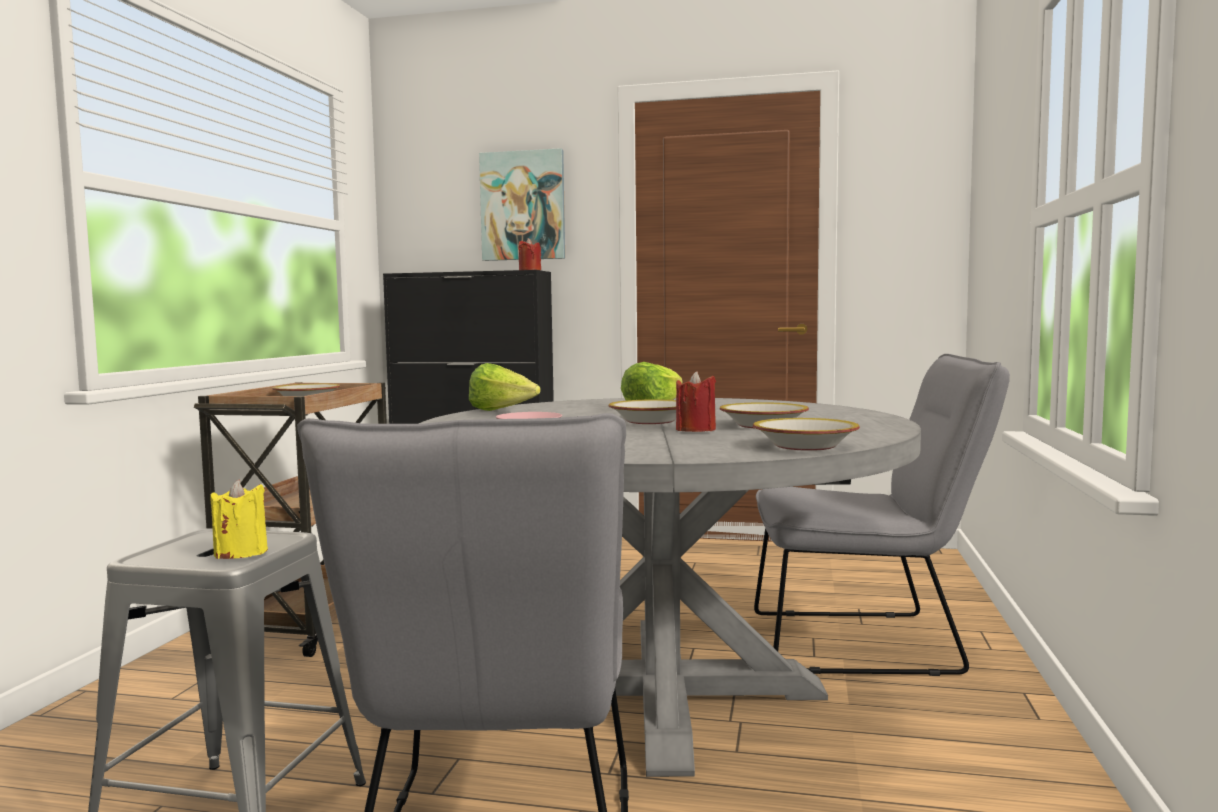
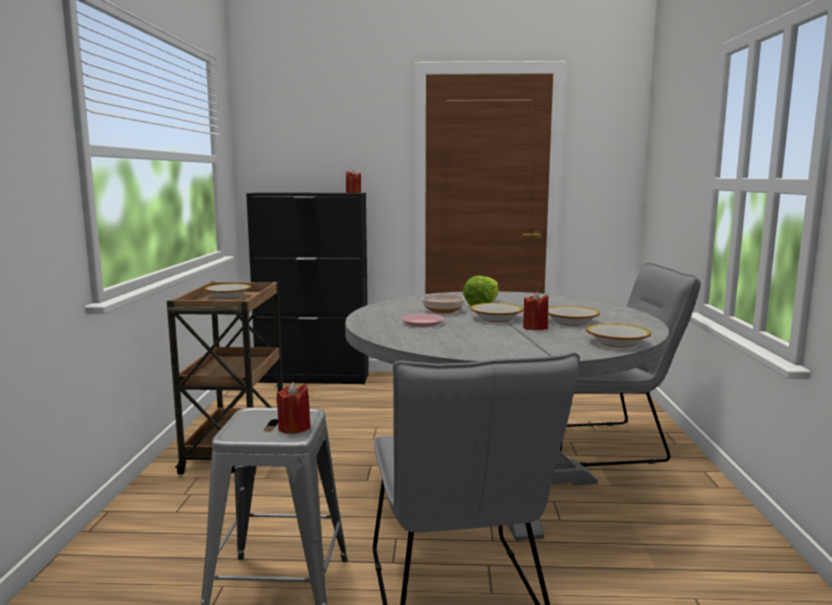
camera: 10 degrees left, 5 degrees up
(241, 553) = (294, 428): yellow candle -> red candle
(502, 411) = (385, 309): lettuce -> none
(523, 206) = (344, 144): picture -> none
(583, 413) = (442, 311): none -> bowl

